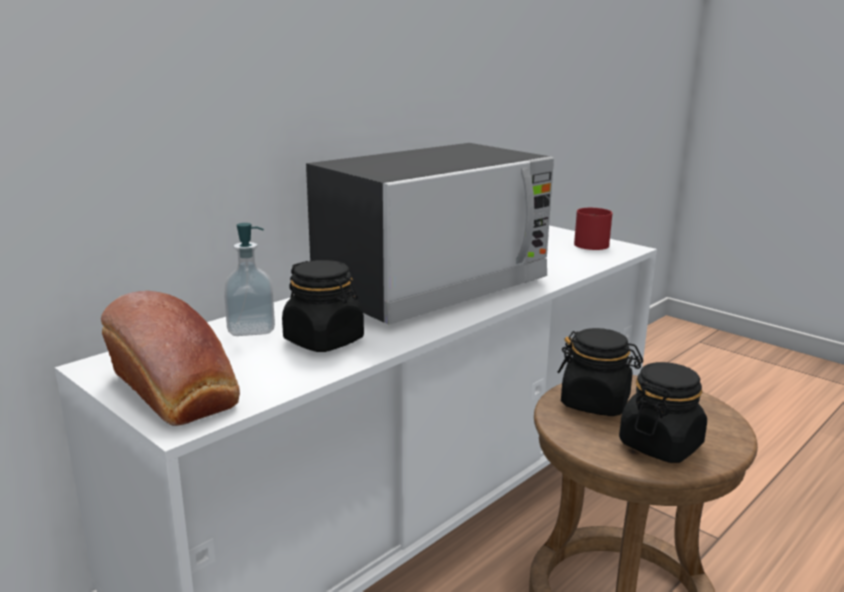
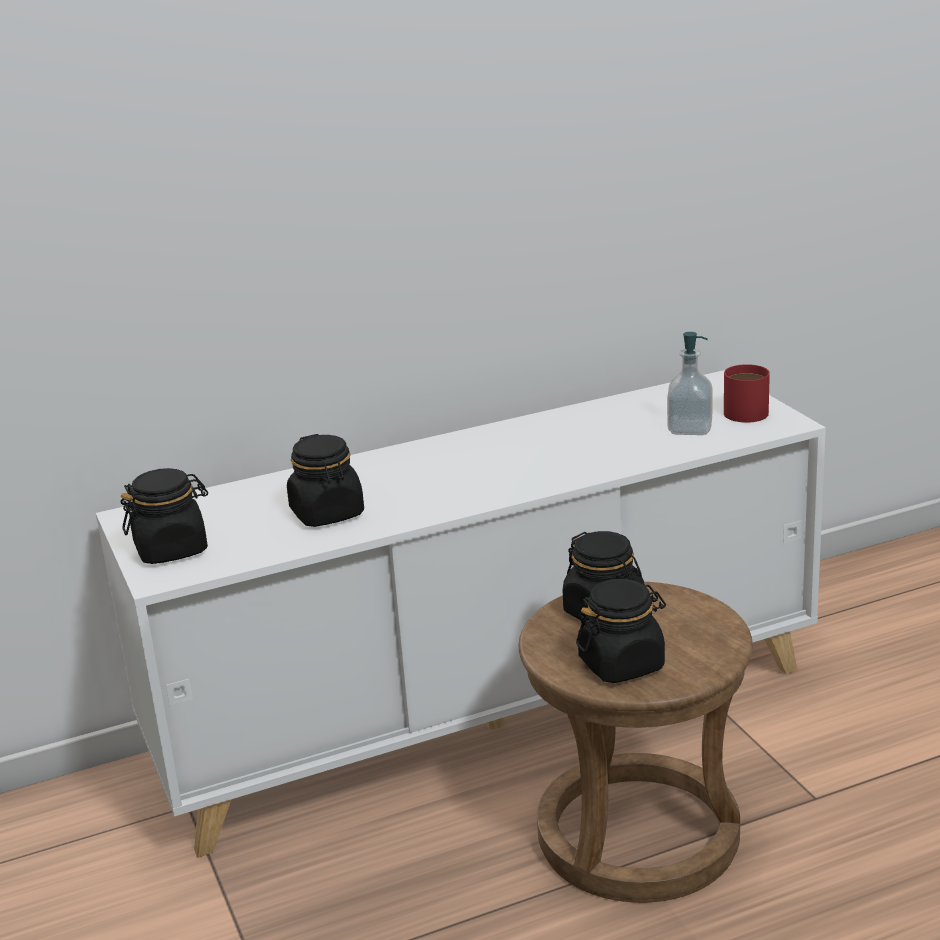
camera: 25 degrees right, 5 degrees up
(176, 392) = (172, 549): bread -> black jar
(251, 329) = (274, 492): soap dispenser -> soap dispenser (690, 429)
(433, 286) = (491, 459): microwave -> none

